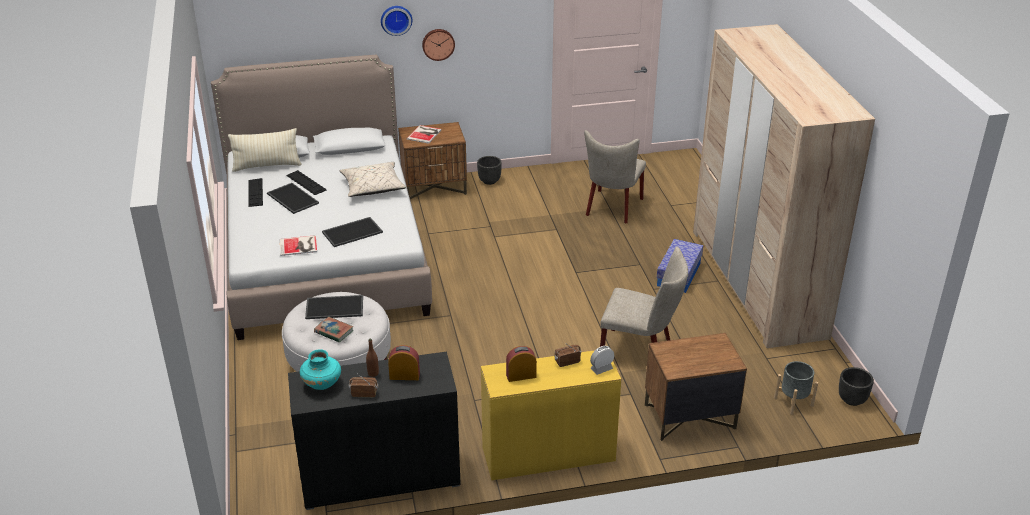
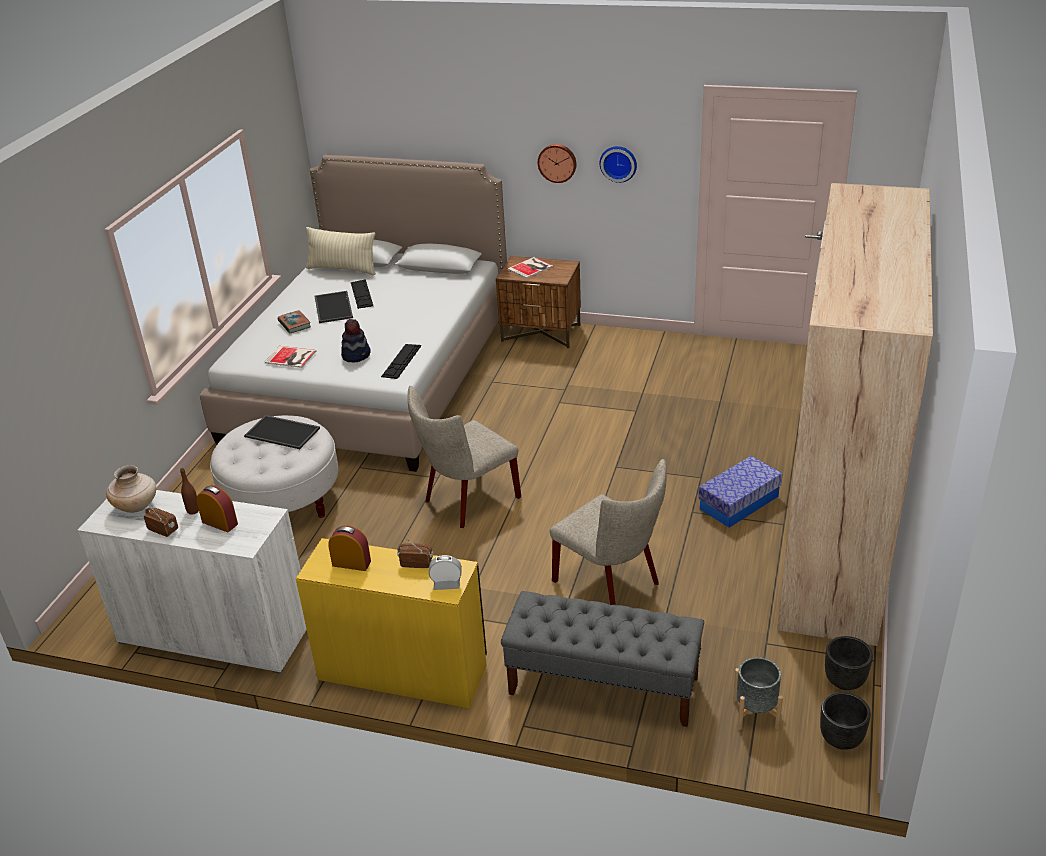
camera: 30 degrees right, 0 degrees up
(255, 192) = (306, 293): keyboard -> keyboard (401, 361)
(322, 384) = (136, 506): turquoise vase -> beige vase
(334, 331) = (257, 458): book -> book (294, 324)
(352, 231) = (356, 355): tray -> hat
(373, 187) = (421, 313): beige pillow -> none
(380, 476) = (215, 633): black cabinet -> white cabinet
(396, 19) = (508, 126): wall clock -> wall clock (618, 163)
(489, 181) = (607, 339): black planter -> black planter (845, 680)
(612, 208) = (723, 402): beige chair -> beige chair (467, 501)
(689, 417) = (602, 685): brown nightstand -> grey bench

